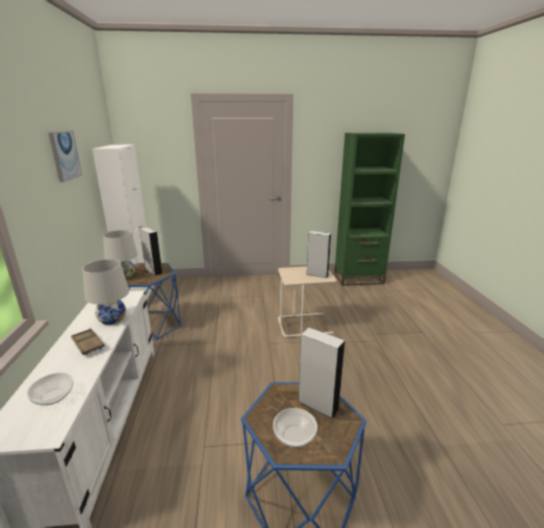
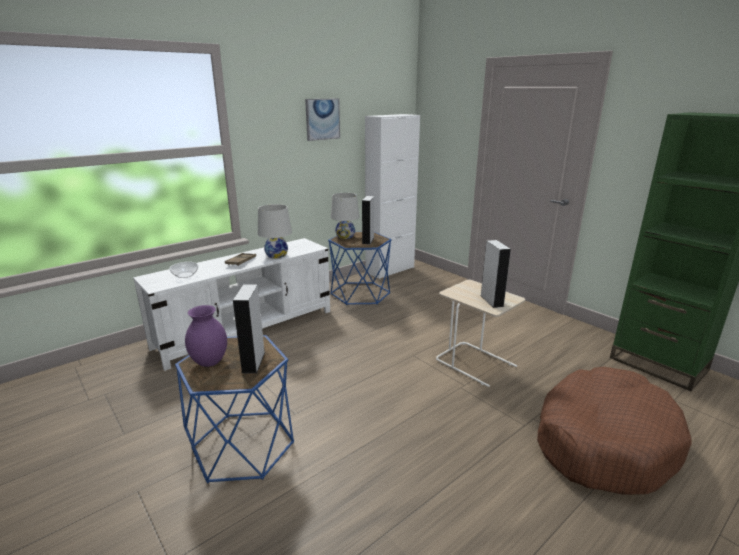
camera: 55 degrees right, 0 degrees up
(295, 436) = (210, 363): bowl -> purple vase
(404, 325) = (603, 441): none -> brown dog bed

